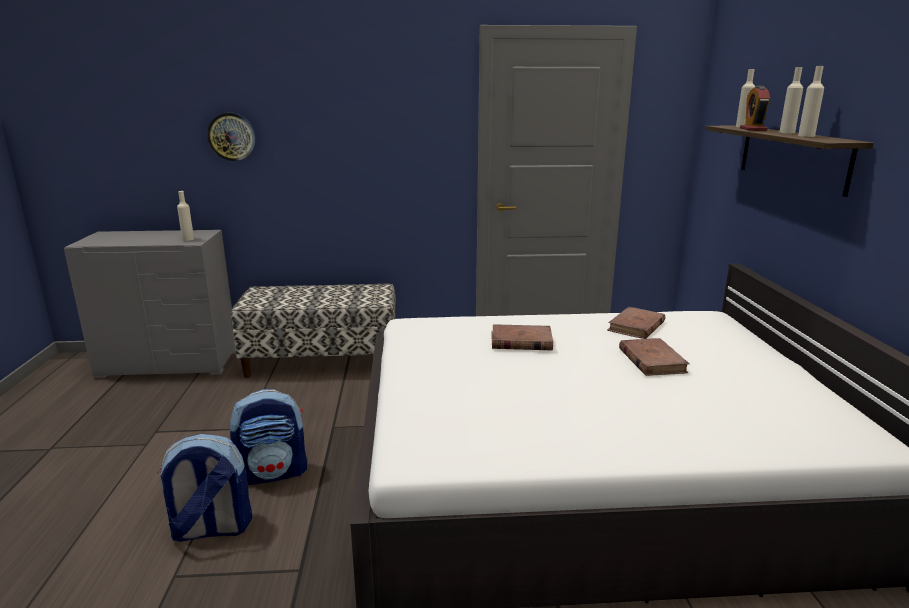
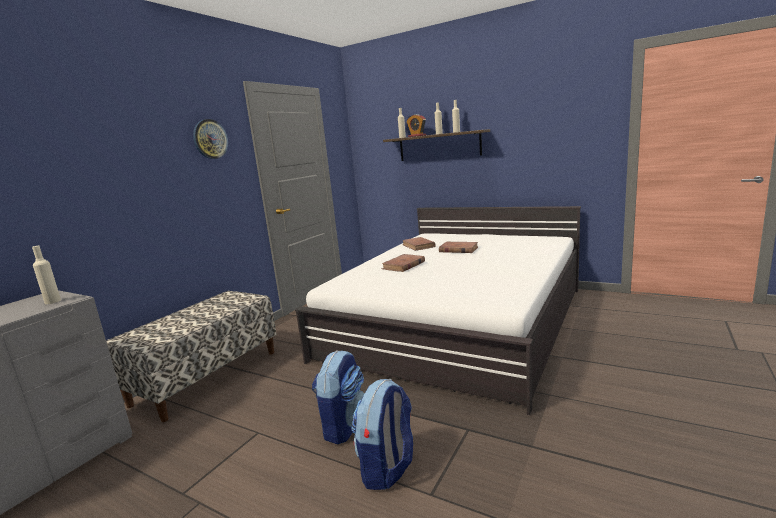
camera: 55 degrees left, 5 degrees down
(232, 137) = (51, 183): wall clock -> wall clock (210, 139)

